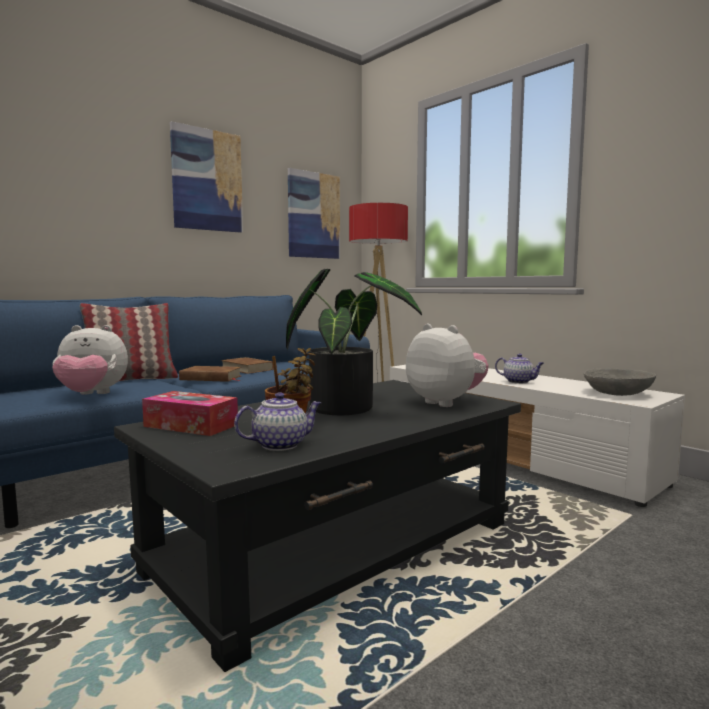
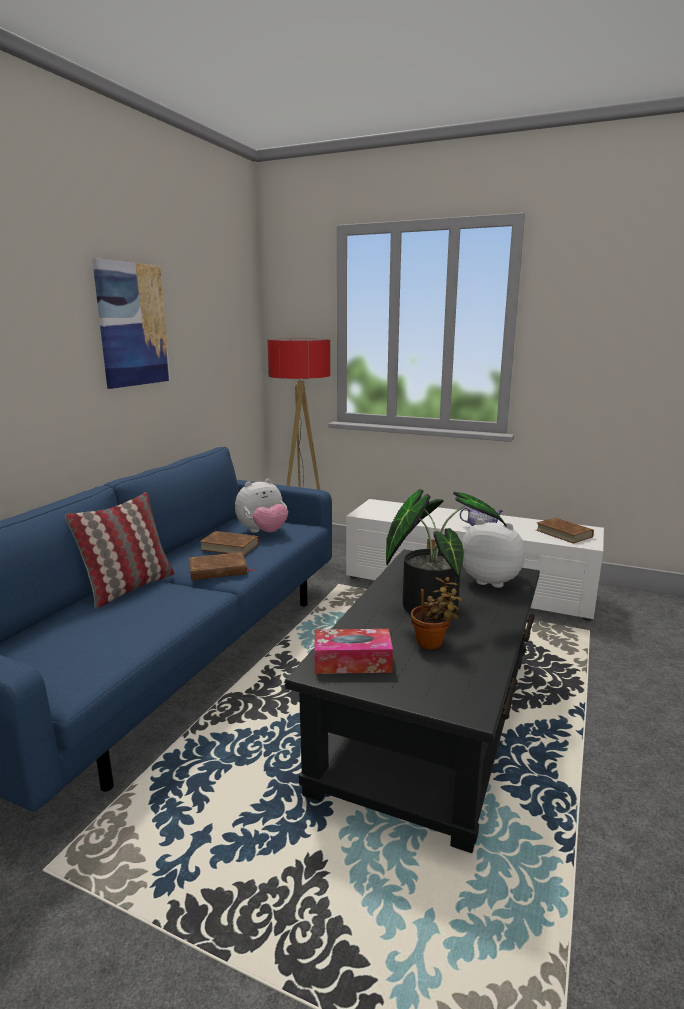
camera: 25 degrees left, 10 degrees up
(91, 395) = (145, 628): plush toy -> plush toy (263, 532)
(281, 445) = (462, 670): teapot -> none
(313, 215) = (225, 346): picture -> none
(617, 393) = (563, 533): grey bowl -> brown book

